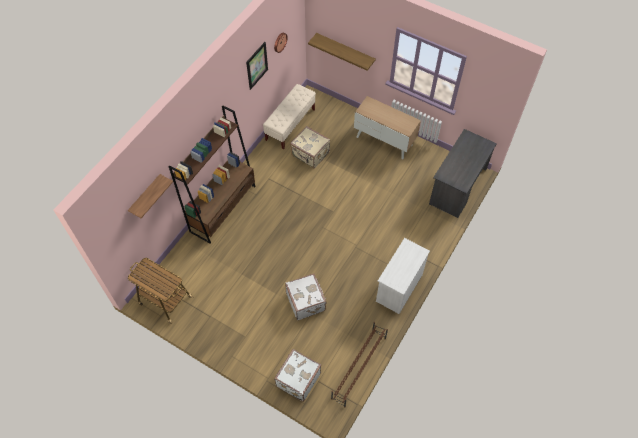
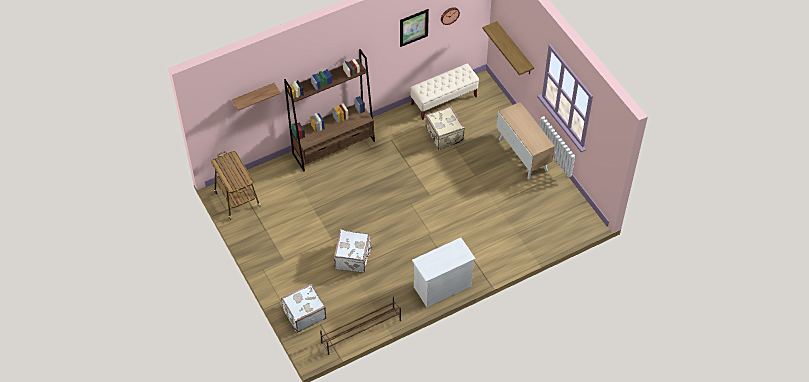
camera: 30 degrees right, 5 degrees down
(457, 186) = (563, 227): grey desk -> none

